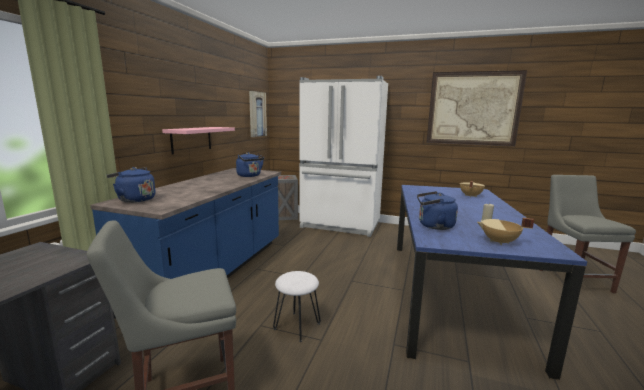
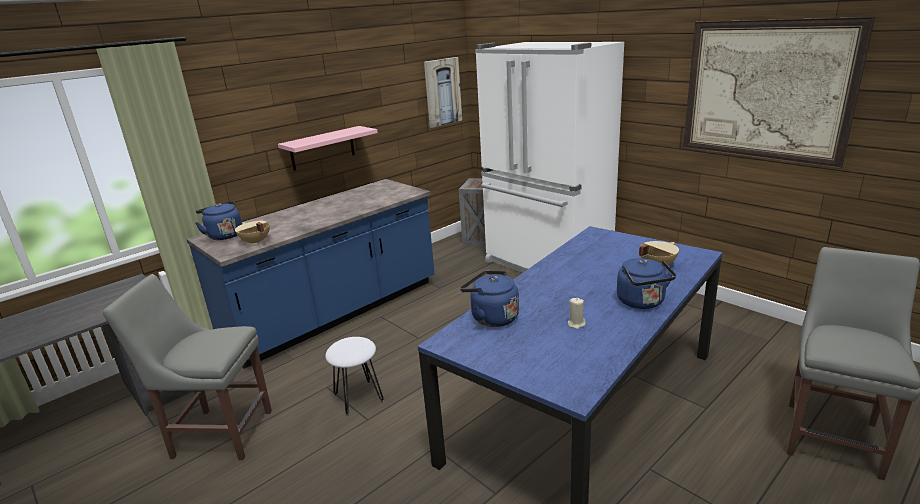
camera: 30 degrees right, 10 degrees up
(250, 176) = (379, 199): blue kettle -> blue kettle (642, 302)
(499, 242) = (527, 361): beige cooking pot -> beige cooking pot (255, 242)

